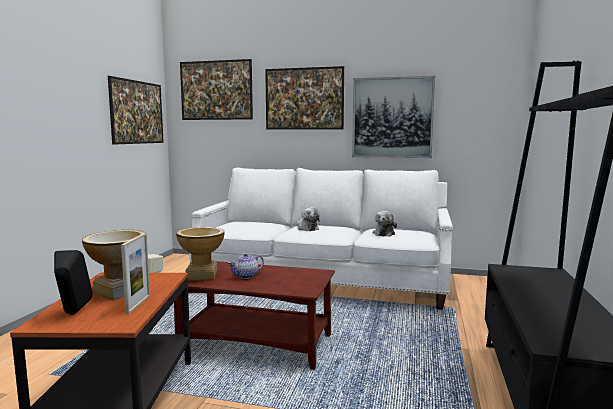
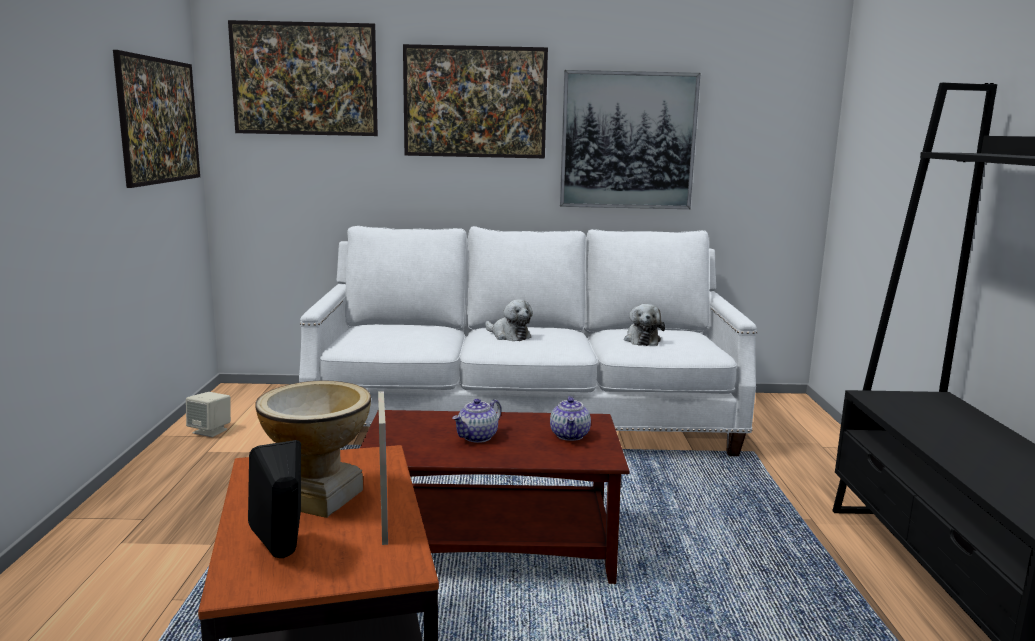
camera: 15 degrees left, 5 degrees up
(202, 275) = (399, 442): vase -> none
(299, 279) = (570, 435): none -> teapot

